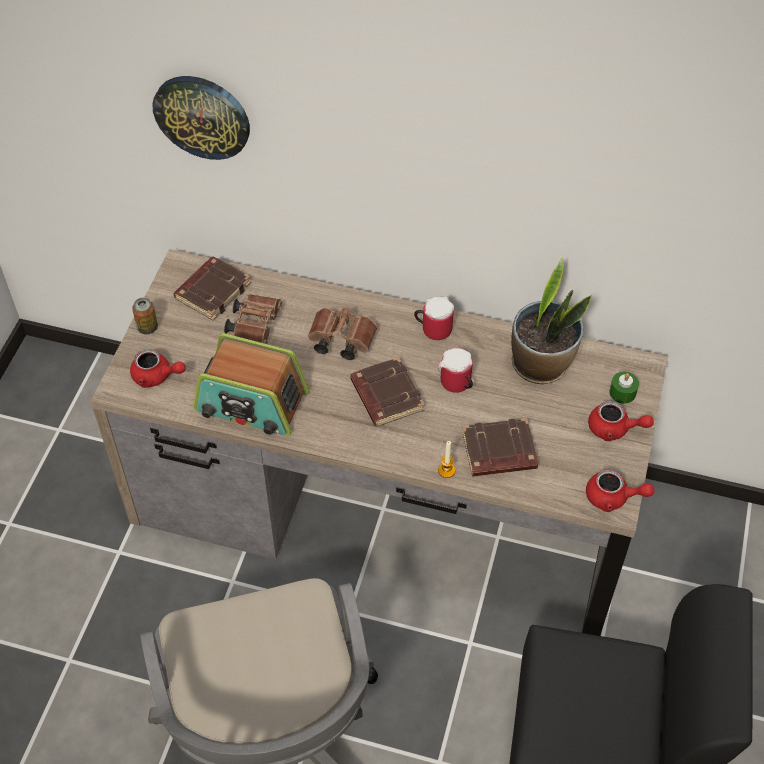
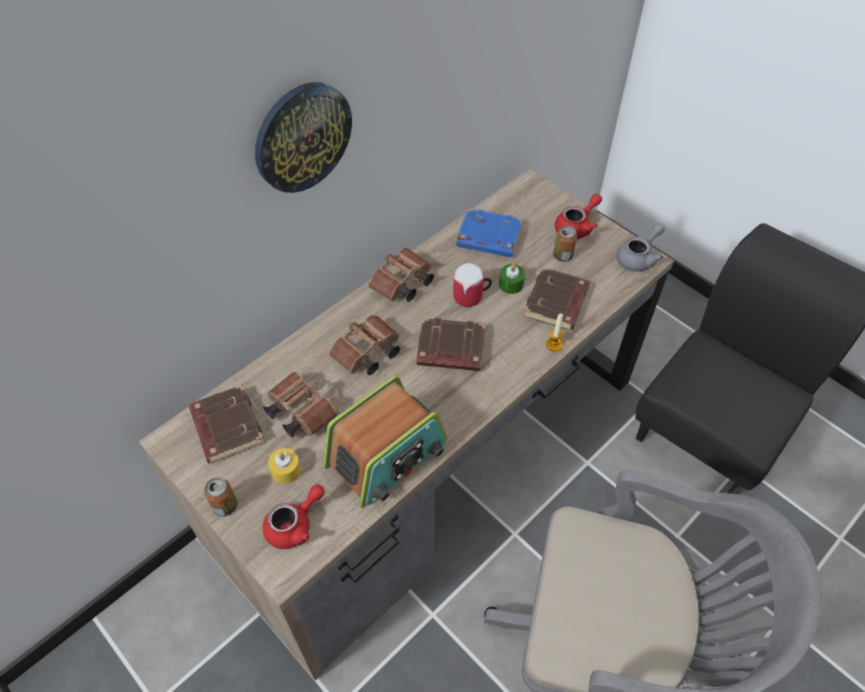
camera: 60 degrees left, 0 degrees up
(198, 347) = (286, 470): none -> yellow candle
(202, 116) = (121, 259): wall clock -> wall clock (302, 137)
(433, 328) = (401, 285): mug -> brown binoculars
(541, 364) = (488, 238): potted plant -> blue book
(564, 433) = (562, 256): none -> can
(613, 498) = (638, 258): red teapot -> grey teapot
(622, 392) = (546, 206): green candle -> green candle (511, 284)

